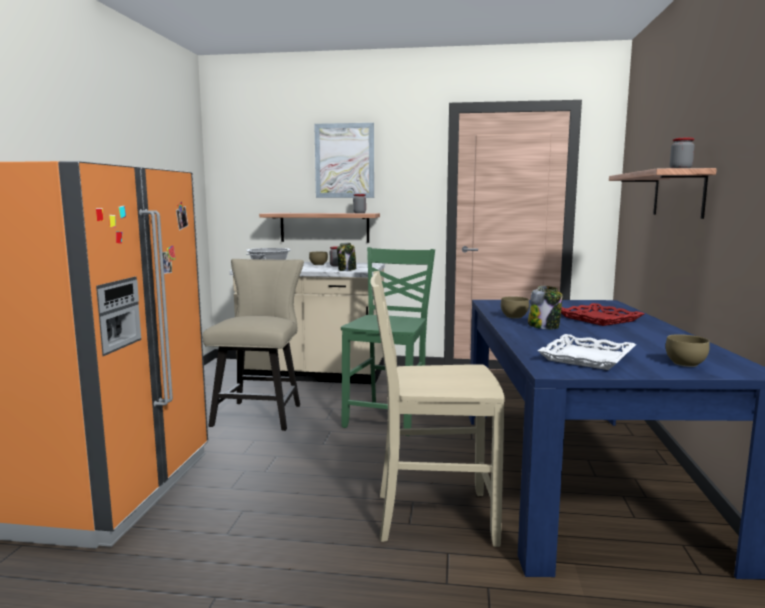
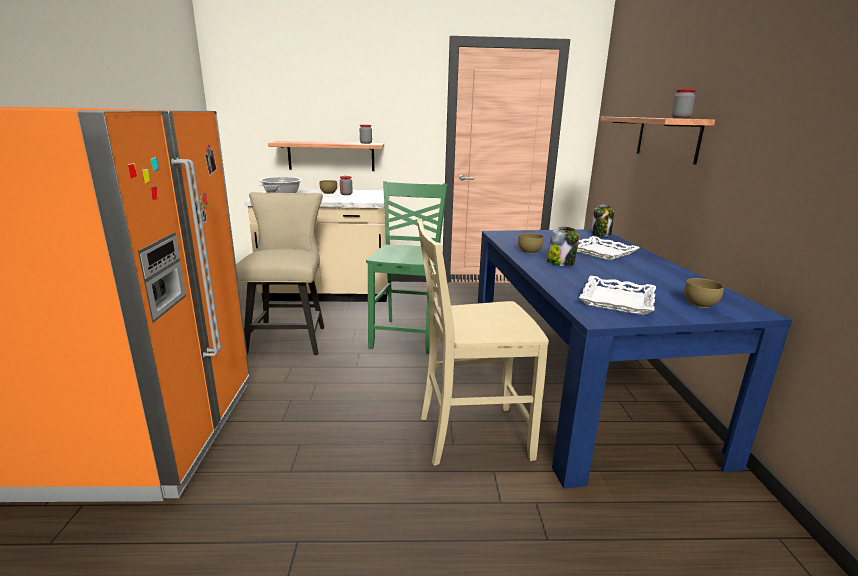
camera: 10 degrees left, 10 degrees up
(344, 161) = (349, 90): picture -> none
(347, 270) = (359, 200): jar -> jar (601, 234)
(598, 319) = (600, 252): red tray -> white tray

